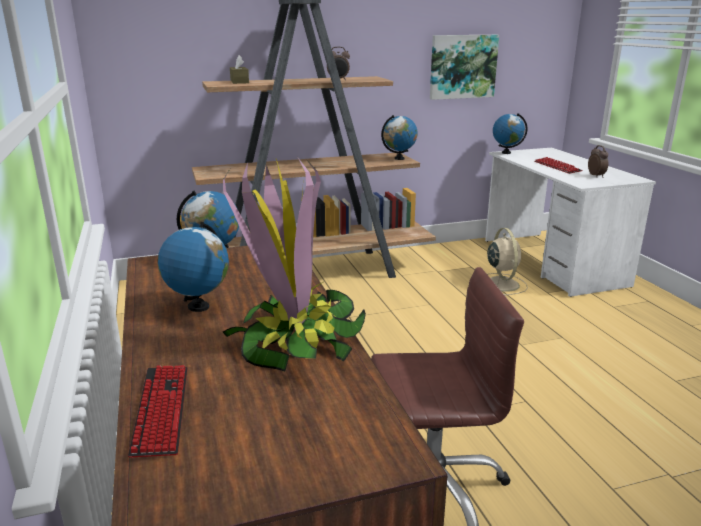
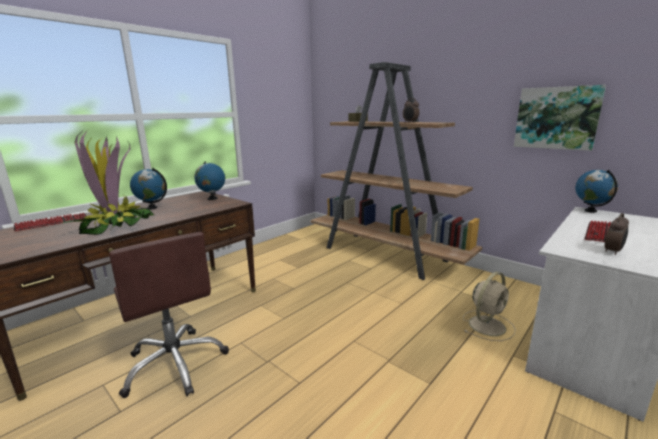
camera: 60 degrees right, 5 degrees down
(399, 158) = (453, 189): globe -> none

